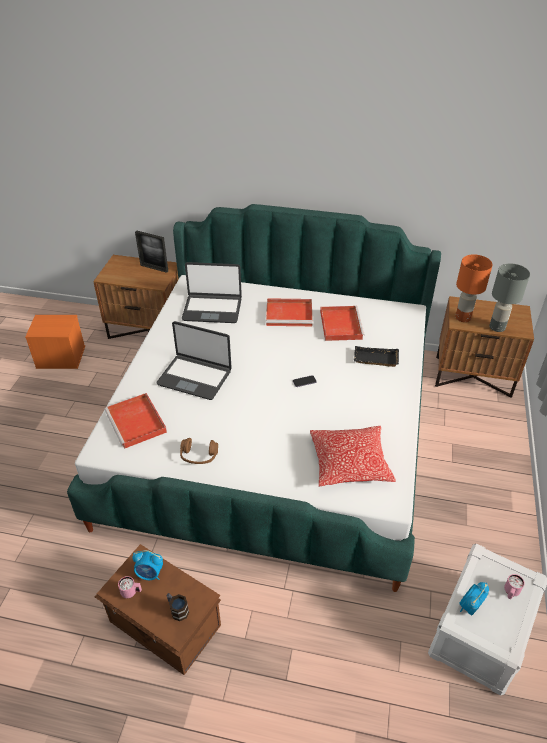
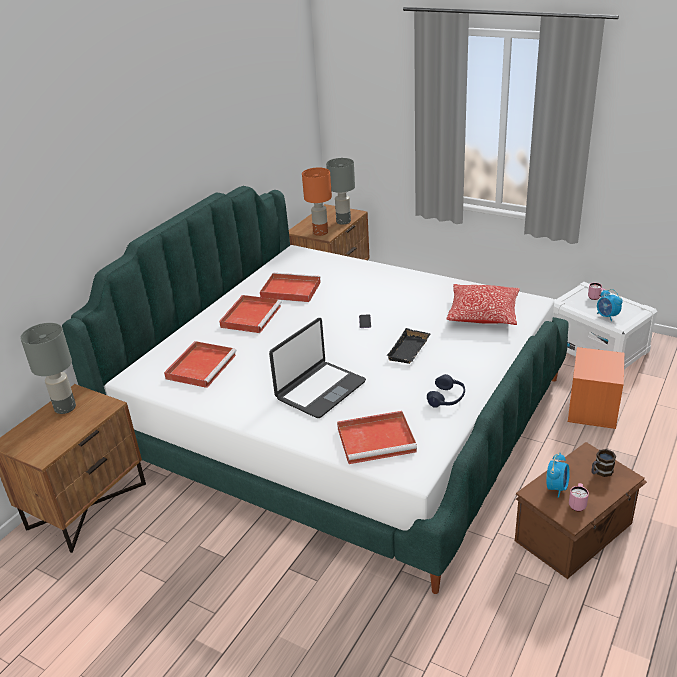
camera: 70 degrees left, 10 degrees down
(60, 357) = (73, 616): orange storage box -> orange storage box (593, 409)
(154, 268) = (65, 407): picture frame -> grey table lamp
(199, 456) = (447, 398): brown headphones -> blue headphones
(212, 309) = (201, 366): laptop -> red tray
(375, 360) = (354, 281): black tray -> black tray (410, 351)

